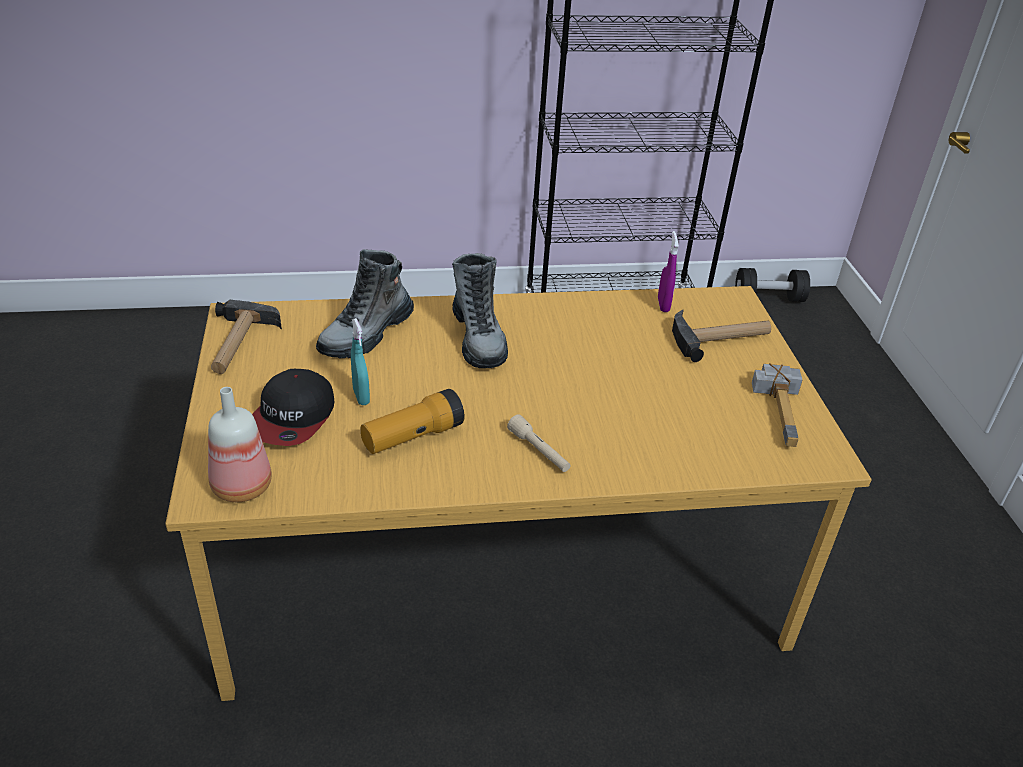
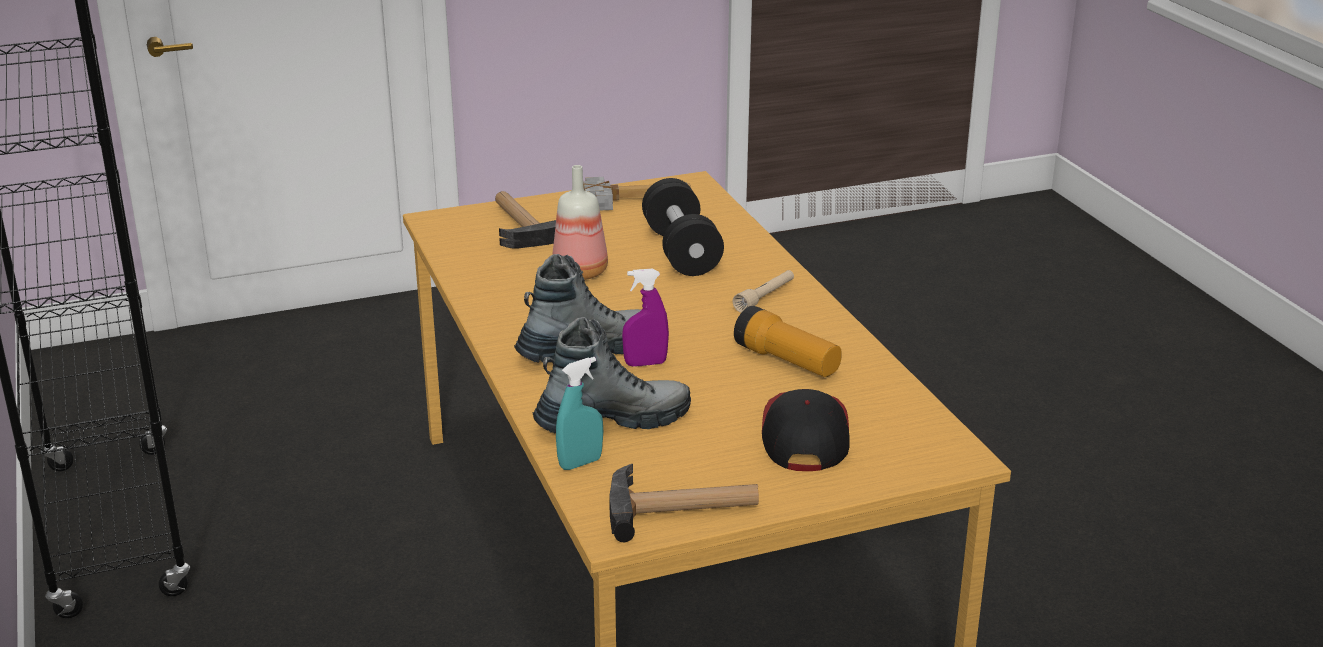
camera: 100 degrees left, 10 degrees down
(241, 488) = (932, 439): bottle -> bottle (582, 272)
(292, 418) = (804, 435): cap -> cap turned 90 degrees counterclockwise
(361, 396) = (739, 401): turquoise spray bottle -> turquoise spray bottle (580, 463)
(366, 334) = (613, 420): boot -> boot turned 45 degrees counterclockwise
(663, 305) = (465, 255): purple spray bottle -> purple spray bottle (645, 363)
(768, 298) = (60, 399): black dumbbell -> black dumbbell (681, 251)

